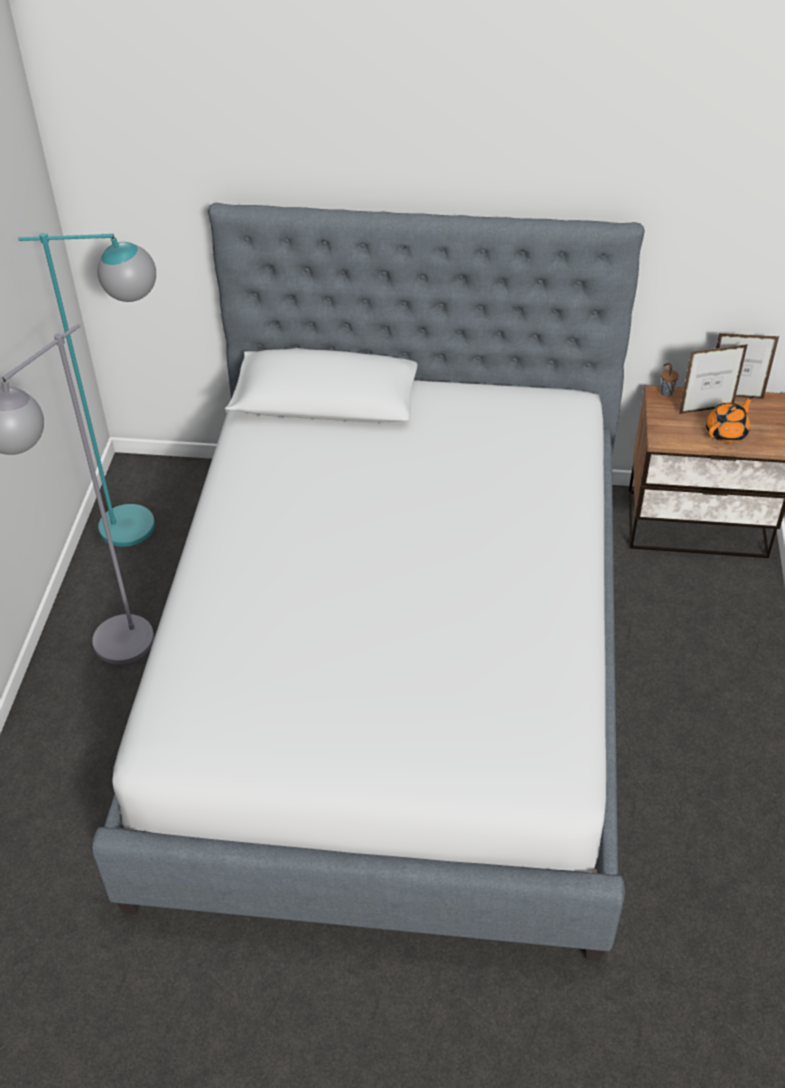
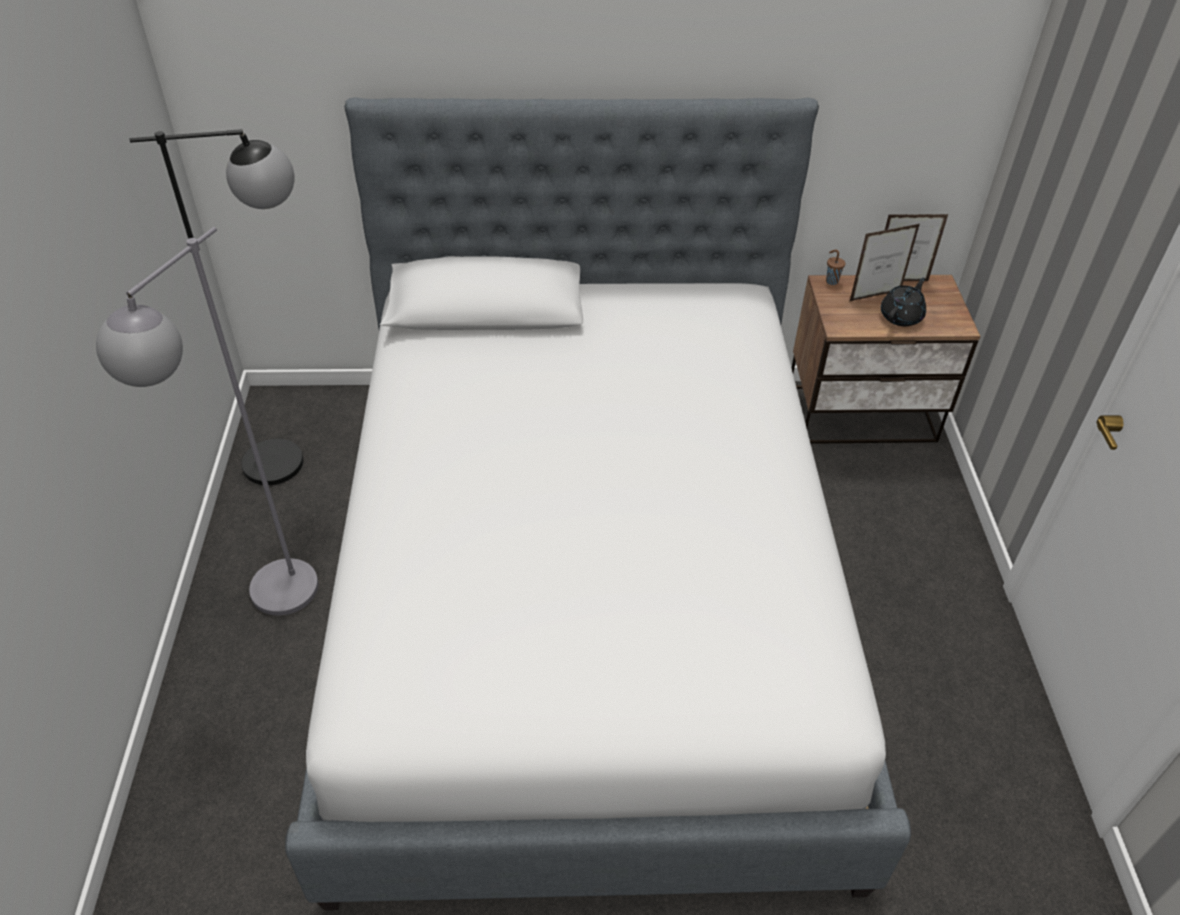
camera: 10 degrees left, 0 degrees up
(147, 525) = (295, 460): turquoise floor lamp -> black floor lamp
(727, 432) = (901, 316): orange teapot -> black teapot

